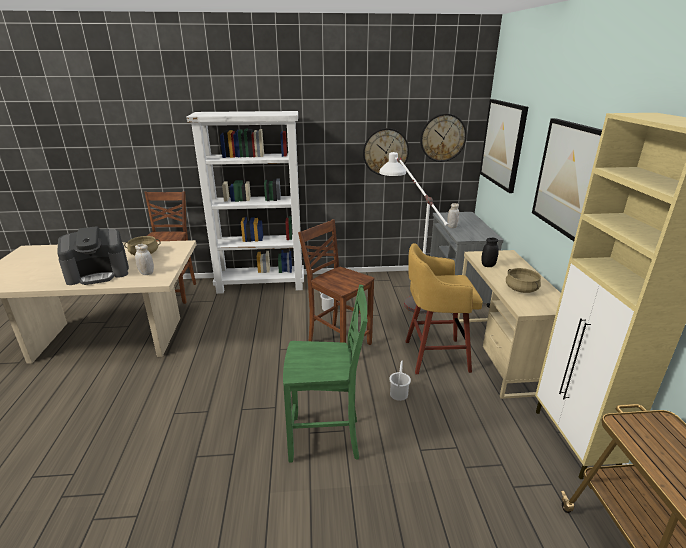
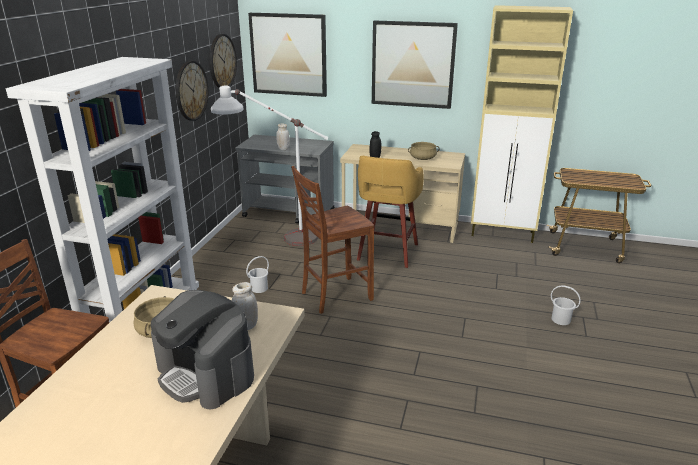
camera: 70 degrees left, 0 degrees up
(99, 273) = (206, 373): coffee machine -> coffee machine turned 135 degrees clockwise
(326, 439) = (473, 329): green chair -> none
(398, 394) = (430, 282): white bucket -> white bucket (561, 320)

